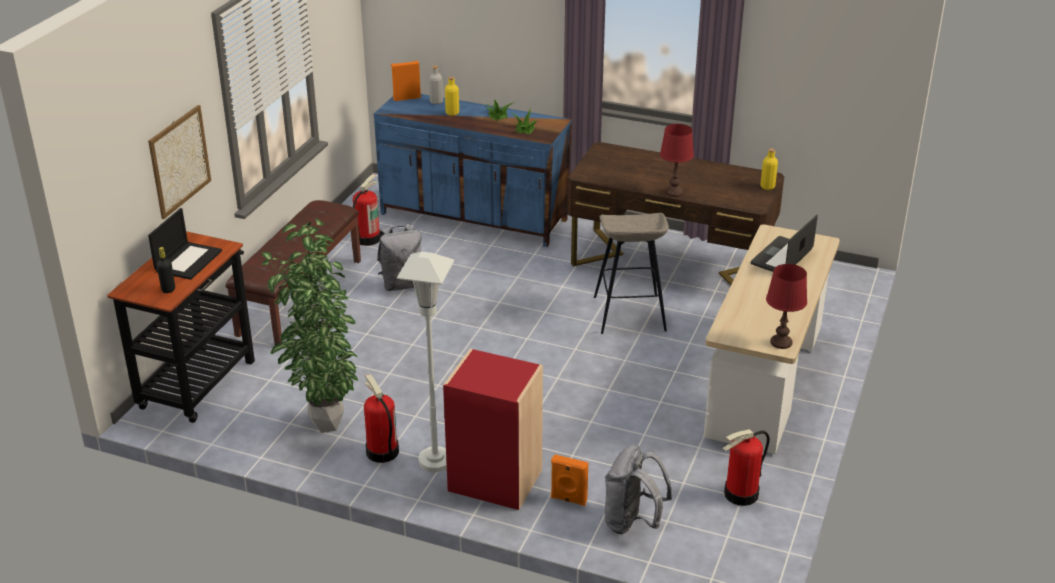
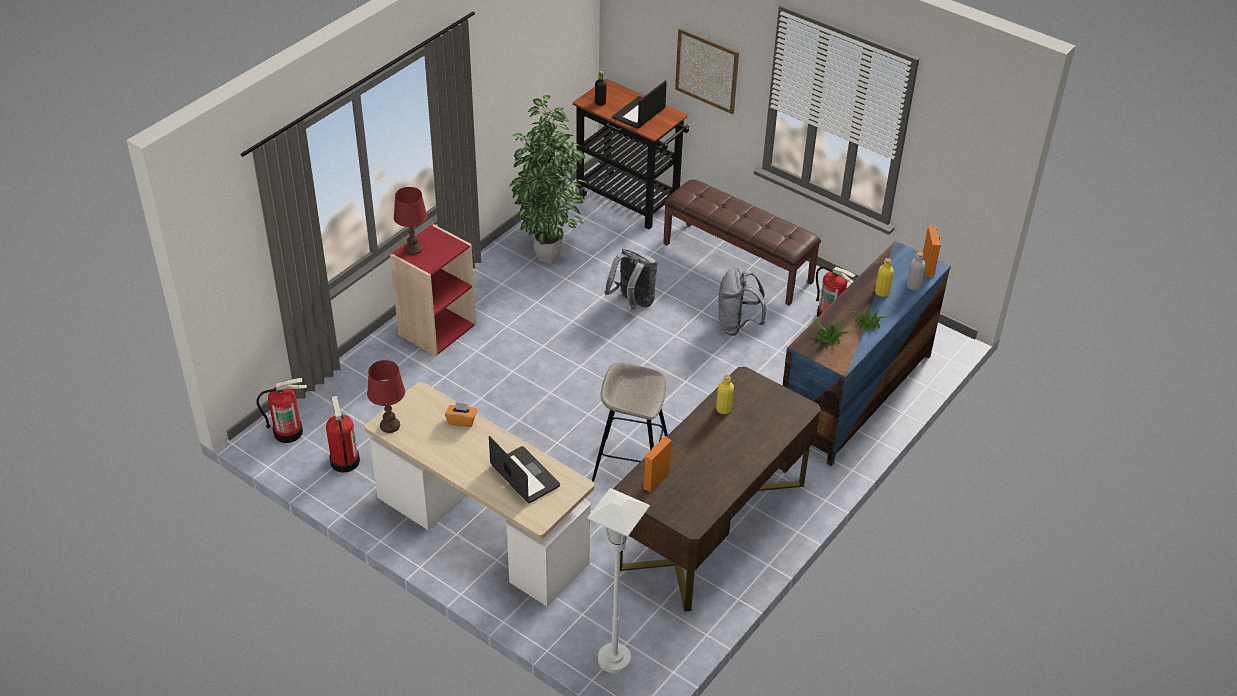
camera: 105 degrees right, 10 degrees up
(188, 260) = (639, 113): laptop -> laptop turned 90 degrees clockwise
(381, 452) = (501, 278): fire extinguisher -> fire extinguisher (288, 432)
(435, 461) = (476, 303): white floor lamp -> white floor lamp (614, 659)
(568, 500) = (394, 362): orange speaker -> orange speaker (655, 479)
(632, 522) = (350, 390): grey backpack -> grey backpack (632, 302)
(674, 192) = (683, 435): red table lamp -> red table lamp (413, 249)
(742, 303) = (461, 421): none -> orange tissue box
(767, 187) = (669, 515): yellow bottle -> yellow bottle (723, 409)

